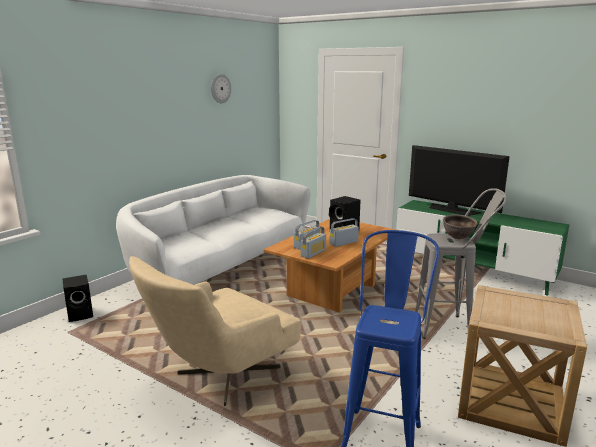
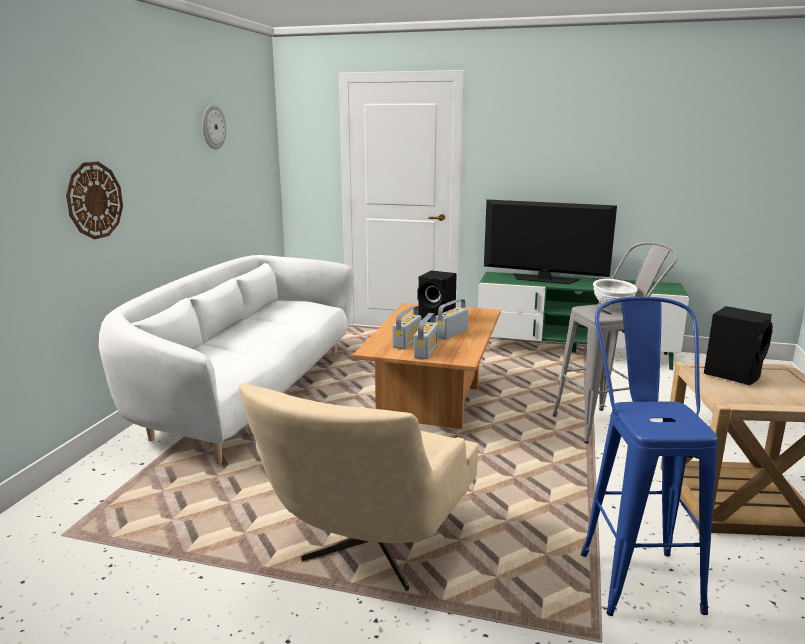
camera: 20 degrees left, 0 degrees up
(81, 314) = (66, 501): black speaker -> black speaker (733, 374)
(123, 136) = (94, 200): none -> wall clock
(457, 238) = (612, 308): brown bowl -> white bowl

